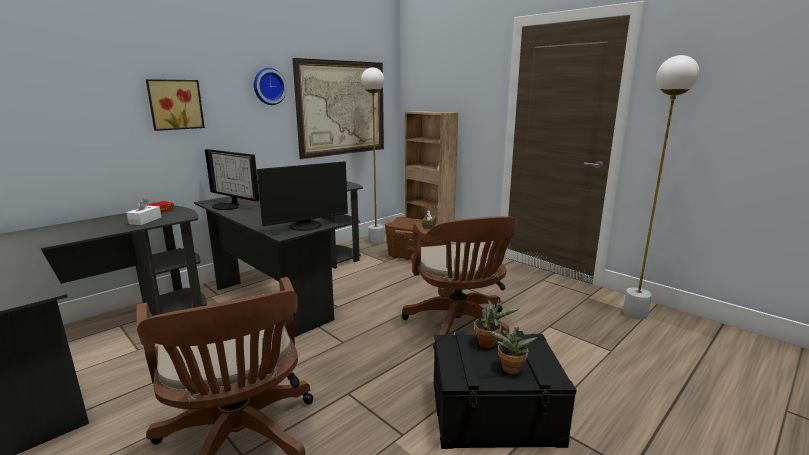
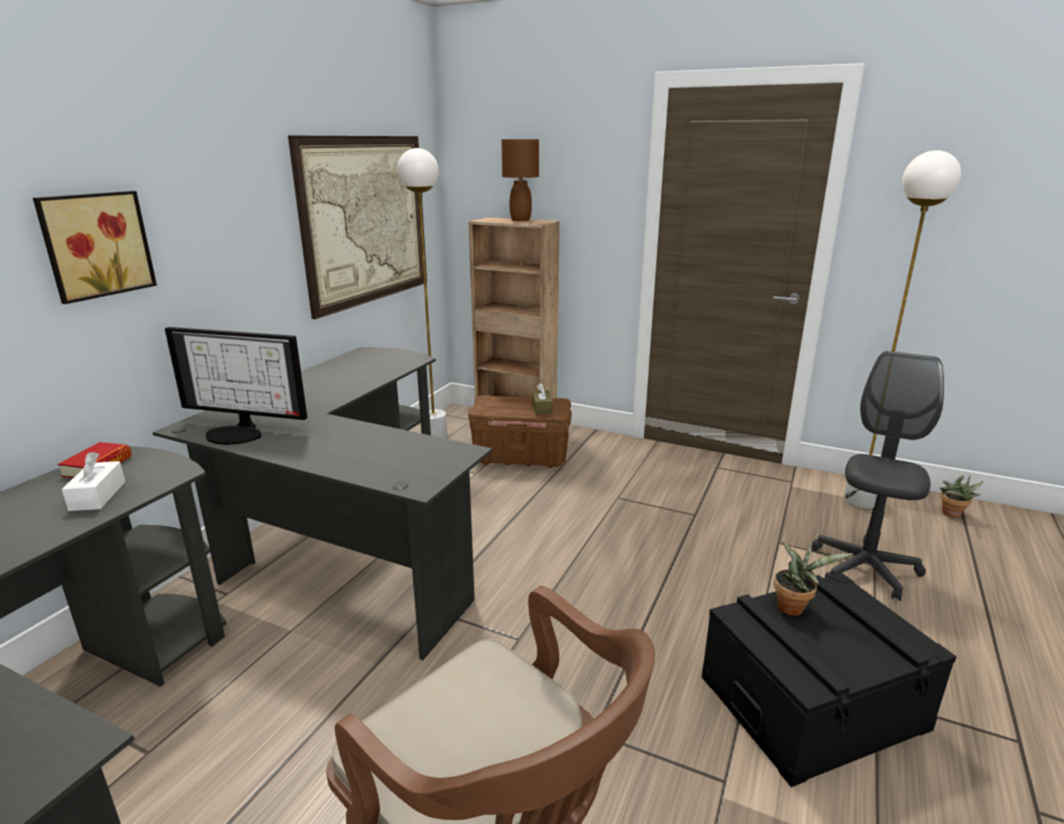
camera: 20 degrees left, 5 degrees up
(268, 86) = (254, 192): wall clock -> none
(306, 226) = (438, 461): monitor -> none
(435, 111) = (520, 220): none -> brown table lamp
(459, 326) = (666, 569): brown office chair -> none
(510, 370) = (858, 647): potted plant -> potted plant (952, 515)
(601, 351) = (864, 568): none -> grey office chair

